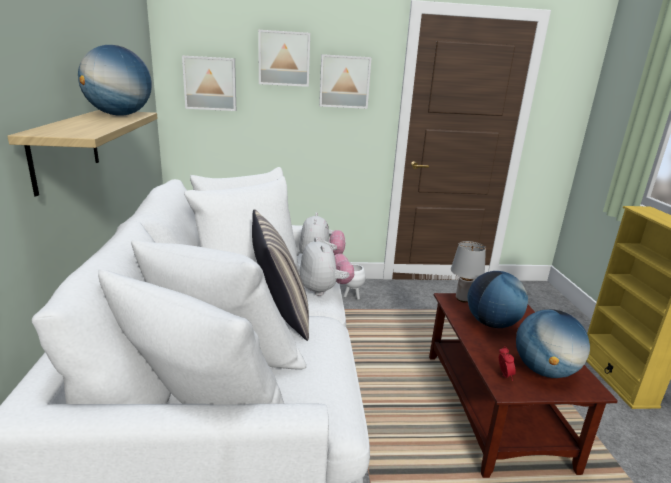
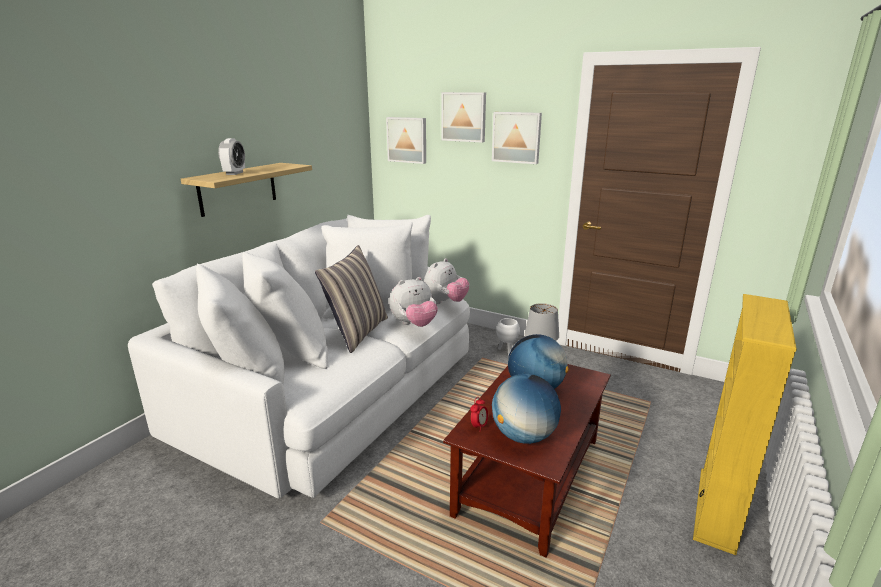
camera: 35 degrees right, 0 degrees up
(82, 125) = (234, 173): none -> alarm clock
(120, 115) = (279, 167): globe -> none
(324, 290) = (414, 324): plush toy -> plush toy turned 45 degrees clockwise

